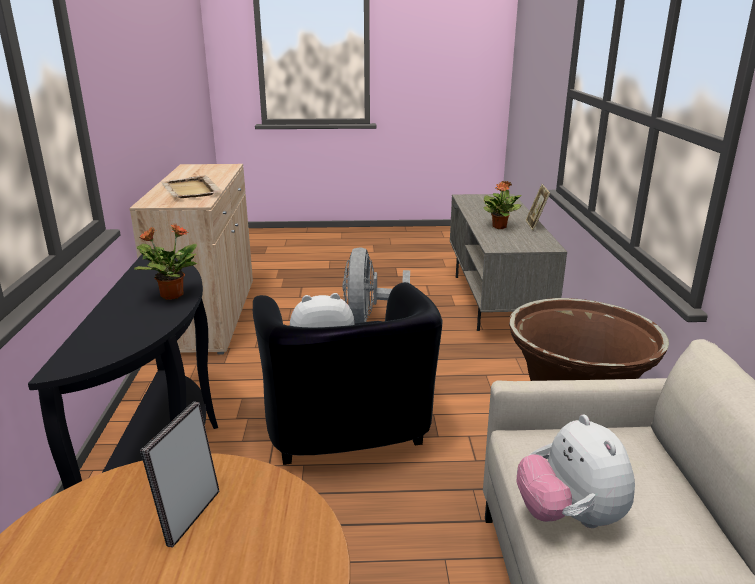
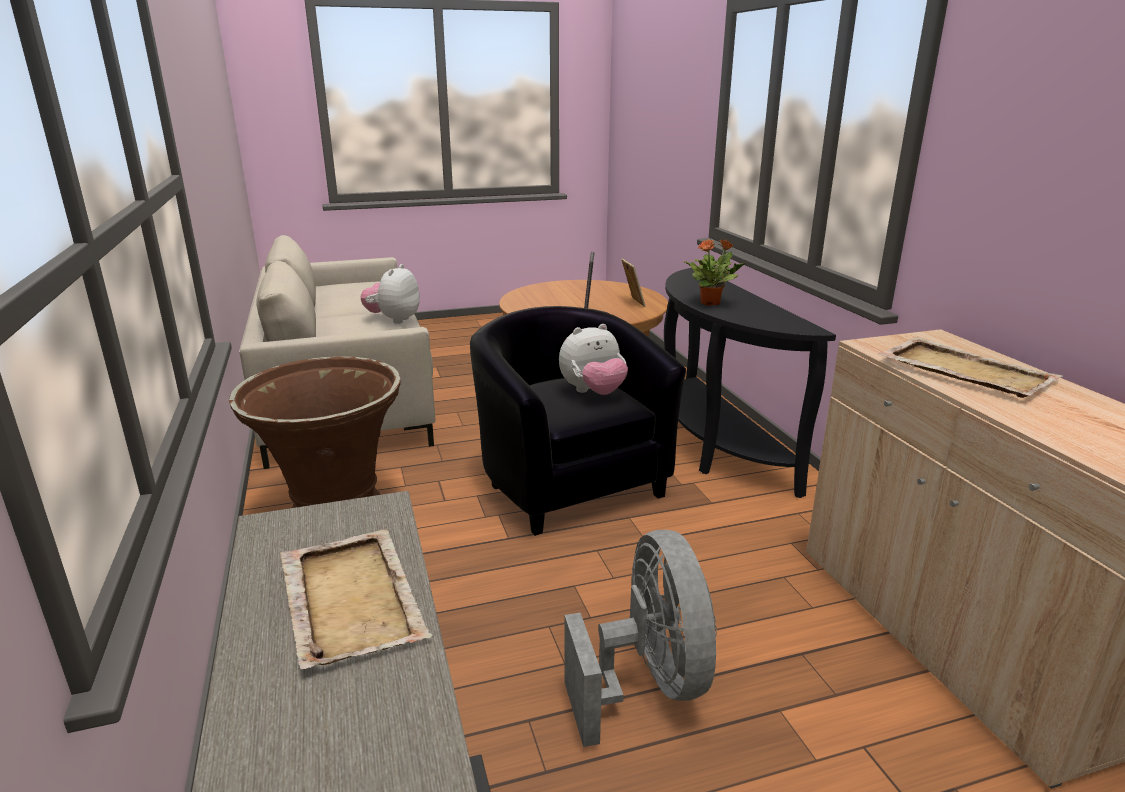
camera: 165 degrees right, 0 degrees up
(499, 227) = (351, 598): potted plant -> beige tray
(535, 225) = (244, 623): picture frame -> picture frame (632, 302)
(569, 517) = (394, 320): plush toy -> plush toy turned 135 degrees counterclockwise

